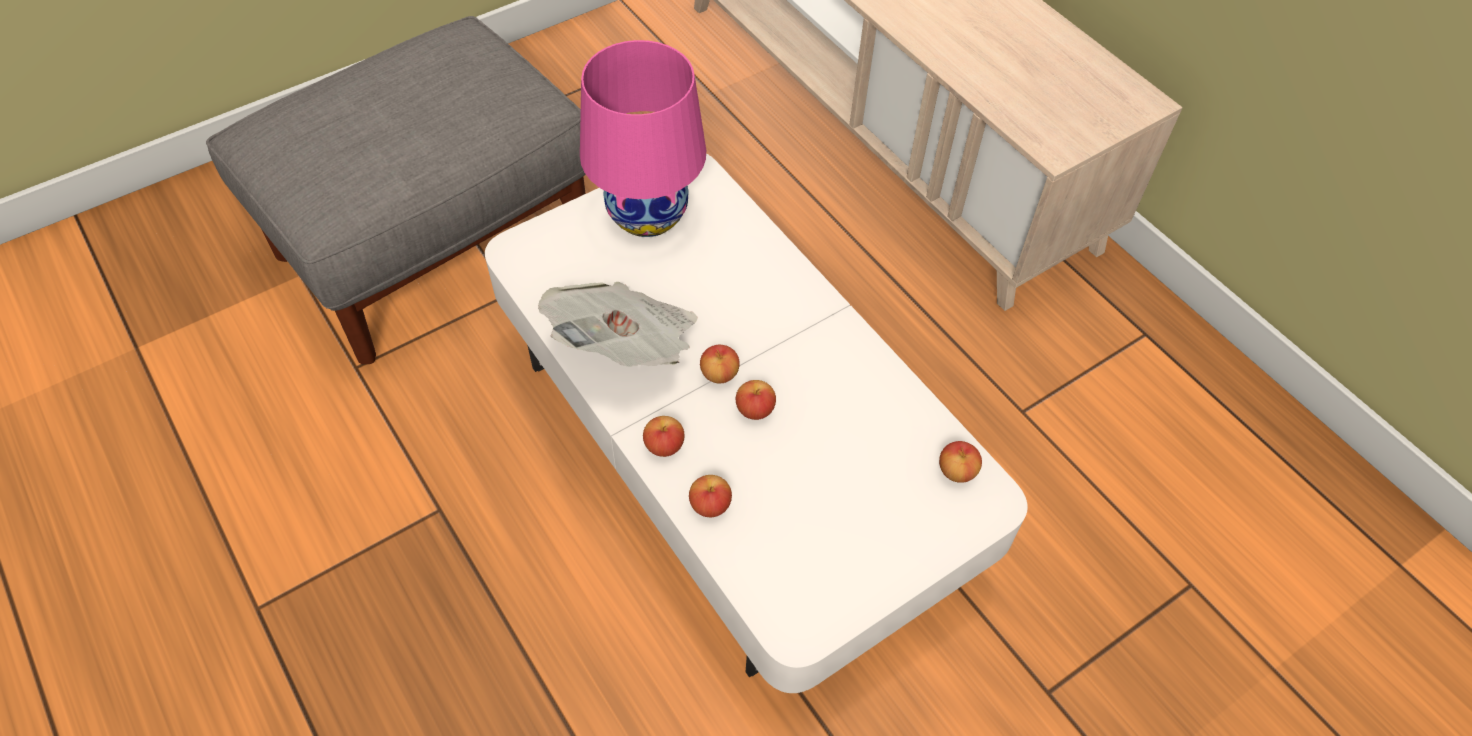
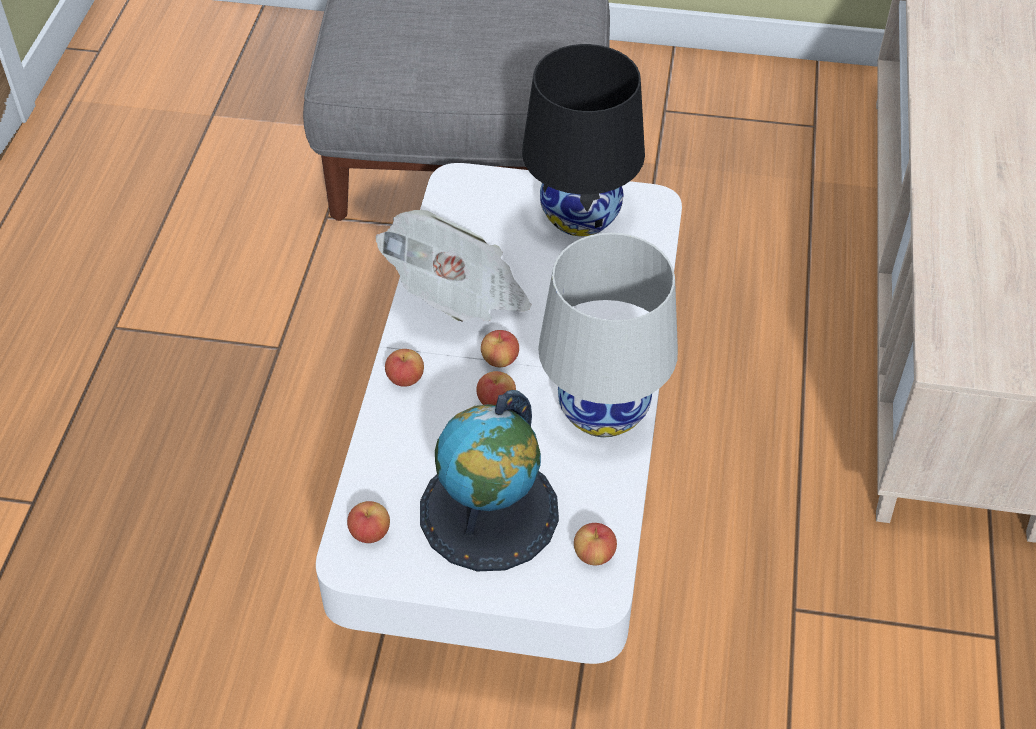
camera: 45 degrees right, 5 degrees down
(647, 214) = (581, 215): pink table lamp -> black table lamp
(710, 505) = (390, 439): apple -> apple (370, 532)
(838, 356) = (603, 410): none -> white table lamp
(851, 501) = (489, 512): none -> globe

